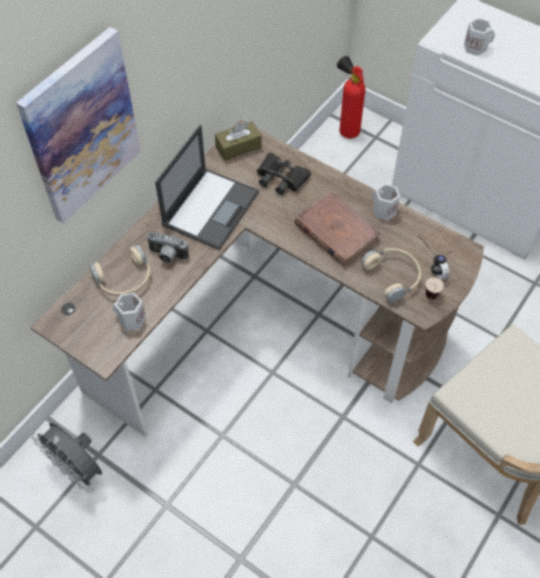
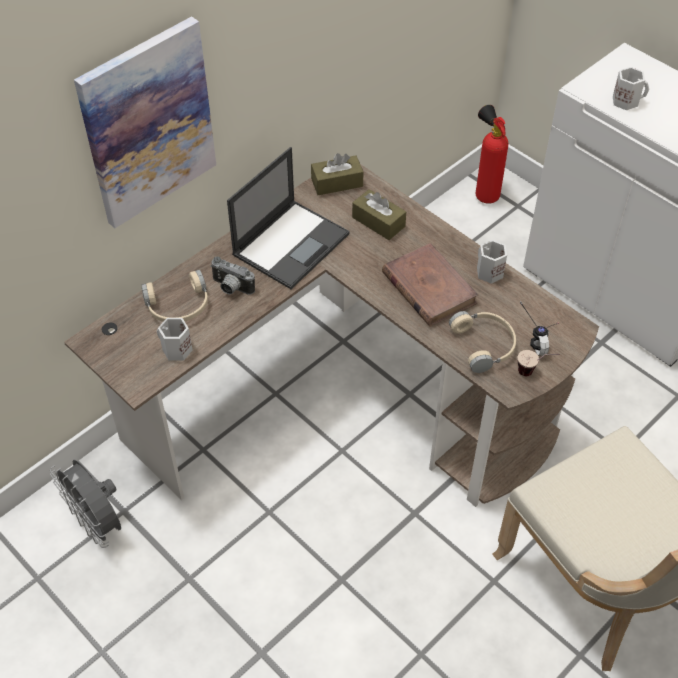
camera: 10 degrees right, 5 degrees down
(281, 178) = (378, 222): black binoculars -> brown tissue box

